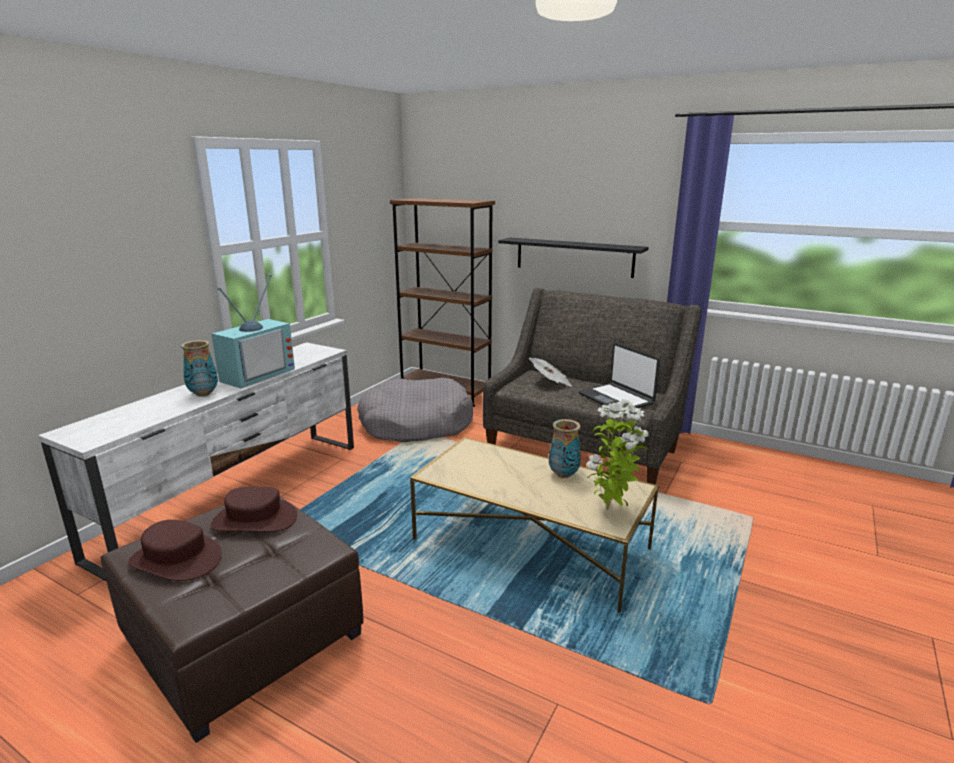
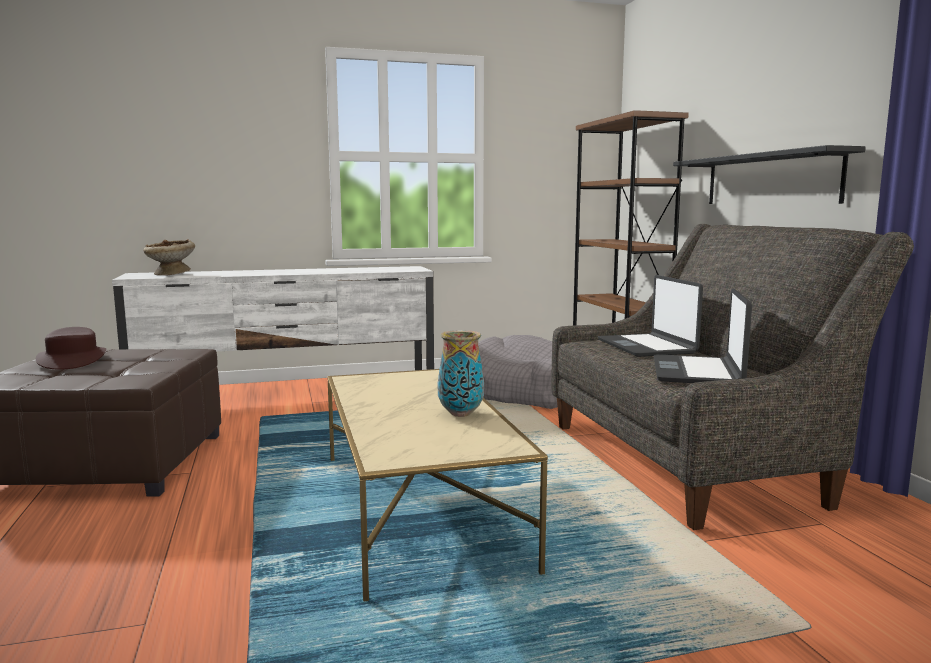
camera: 45 degrees right, 10 degrees down
(115, 421) = (171, 274): none -> beige bowl
(204, 394) = (255, 273): vase -> none
(255, 520) = (156, 358): brown hat -> none
(256, 374) = (321, 271): television -> none
(550, 383) = (647, 347): newspaper -> laptop
(609, 510) = (420, 449): potted plant -> none

